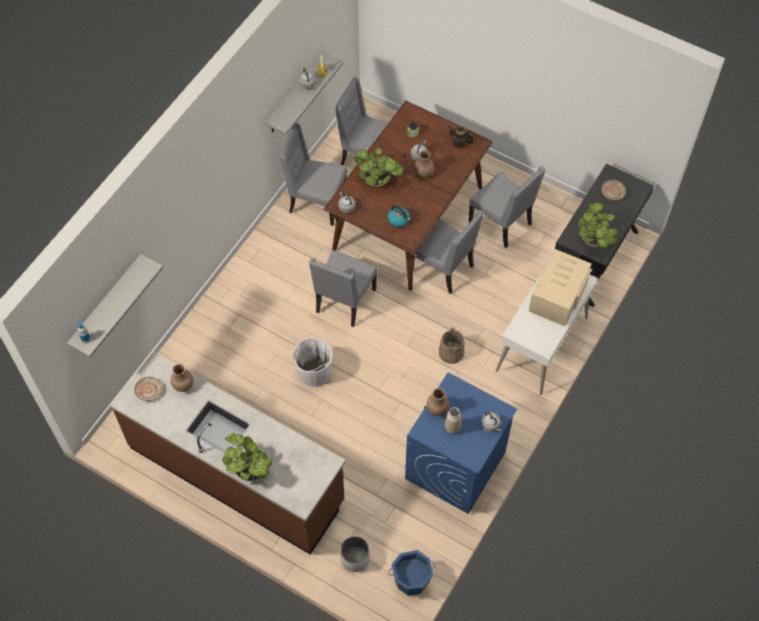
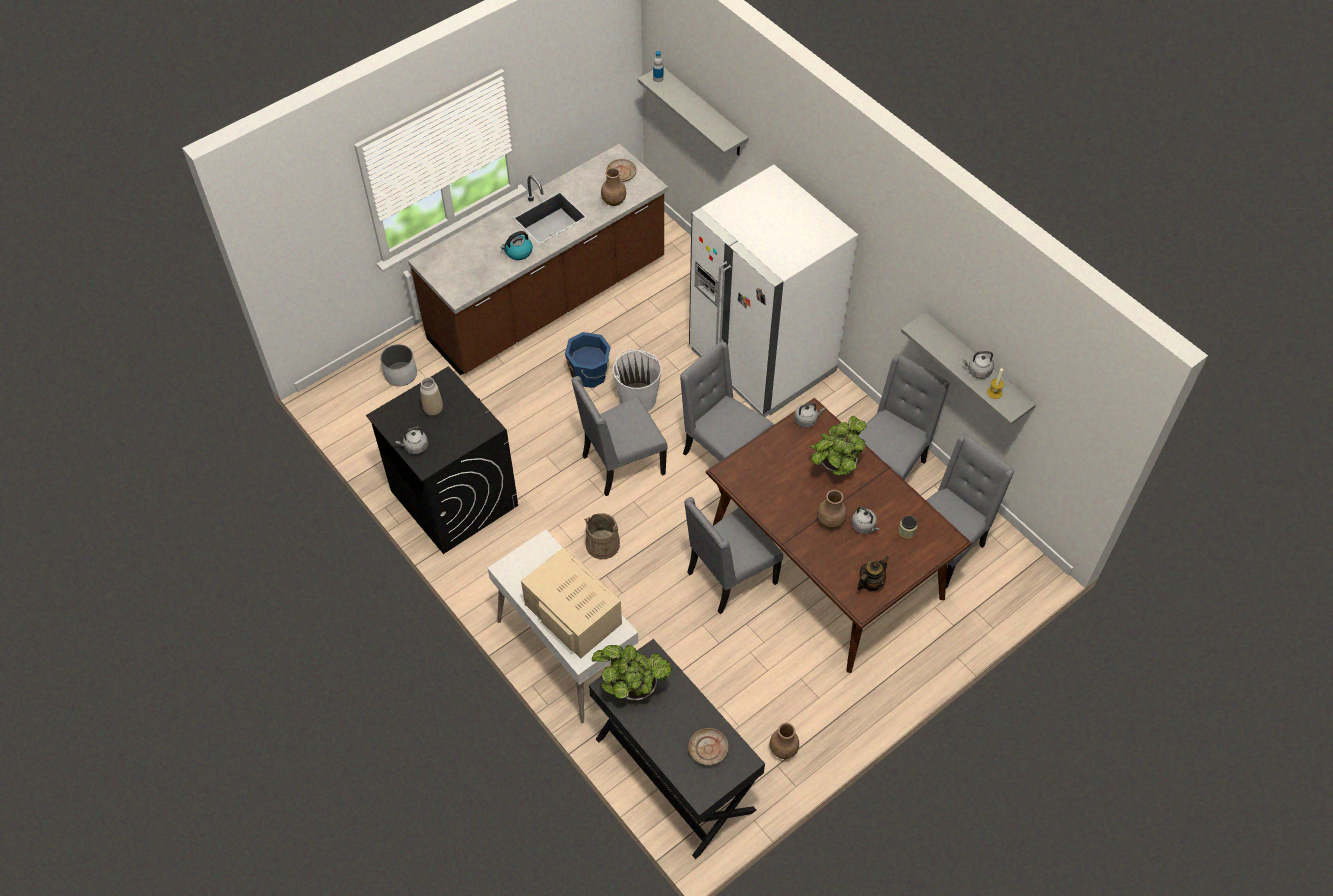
camera: 110 degrees right, 5 degrees down
(246, 302) = (762, 361): none -> white fridge
(249, 470) = (487, 230): potted plant -> none
(399, 220) = (764, 470): kettle -> kettle (518, 252)
(411, 579) = (350, 415): blue bucket -> blue bucket (590, 374)
(437, 409) = (464, 403): brown vase -> brown vase (783, 750)
(455, 466) = (453, 497): blue washing machine -> black washing machine
(502, 223) = (777, 675): grey chair -> grey chair (621, 465)

